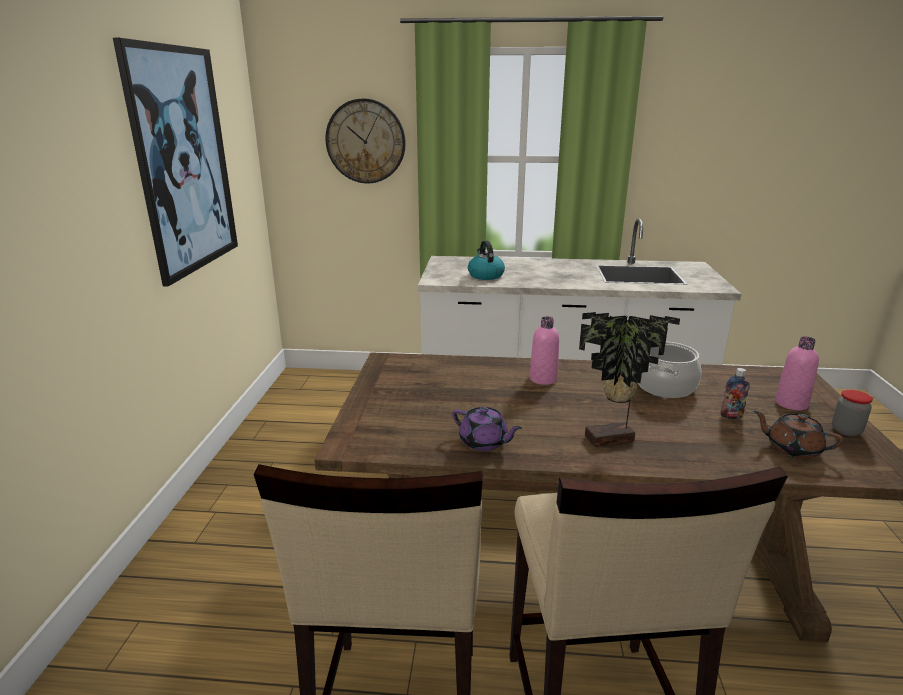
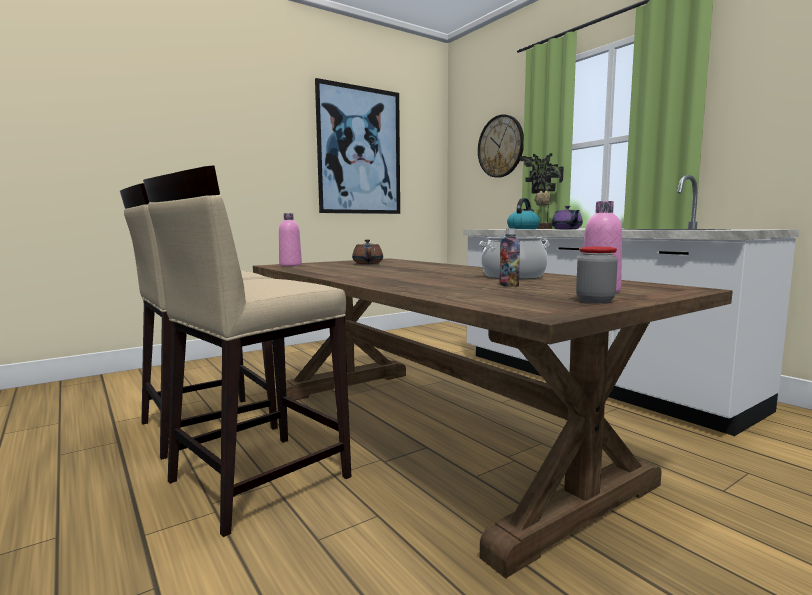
camera: 50 degrees right, 15 degrees down
(484, 442) = (322, 271): purple teapot -> purple teapot (566, 229)
(543, 379) = (440, 268): pink bottle -> pink bottle (290, 265)
(611, 440) = (383, 278): potted plant -> potted plant (539, 228)
(792, 448) = (493, 295): brown teapot -> brown teapot (368, 263)

